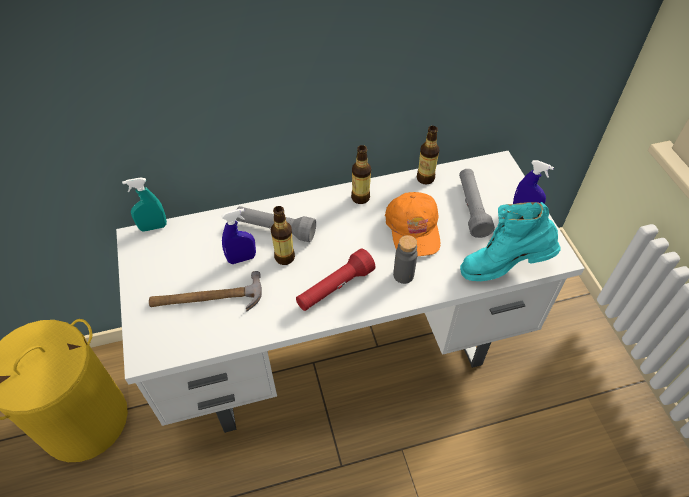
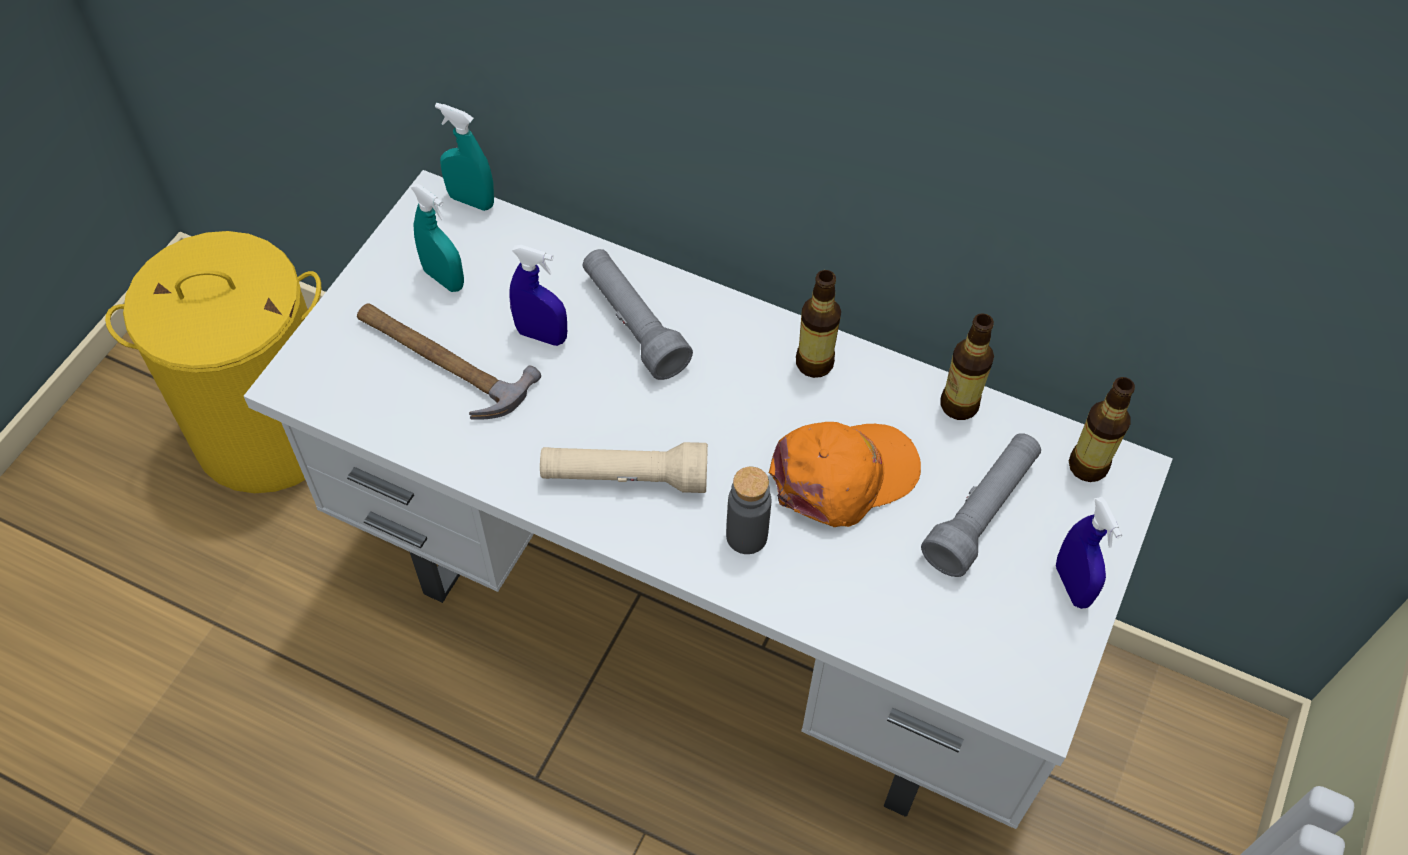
camera: 40 degrees right, 5 degrees up
(173, 265) = (444, 279): none -> turquoise spray bottle
(284, 257) = (602, 377): bottle -> bottle (1087, 466)
(335, 288) = (625, 478): red flashlight -> beige flashlight
(413, 229) = (844, 475): orange cap -> orange cap turned 150 degrees counterclockwise
(503, 267) = (922, 647): turquoise boot -> none

